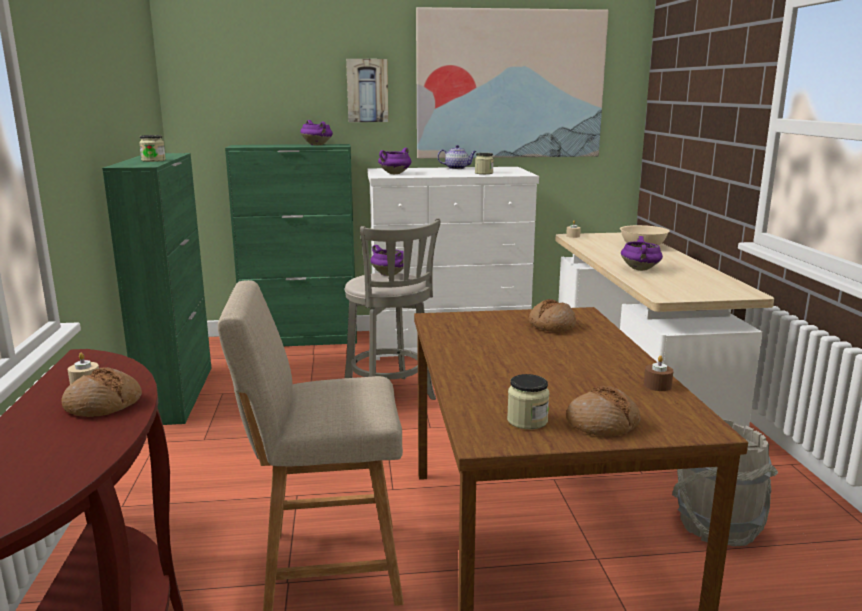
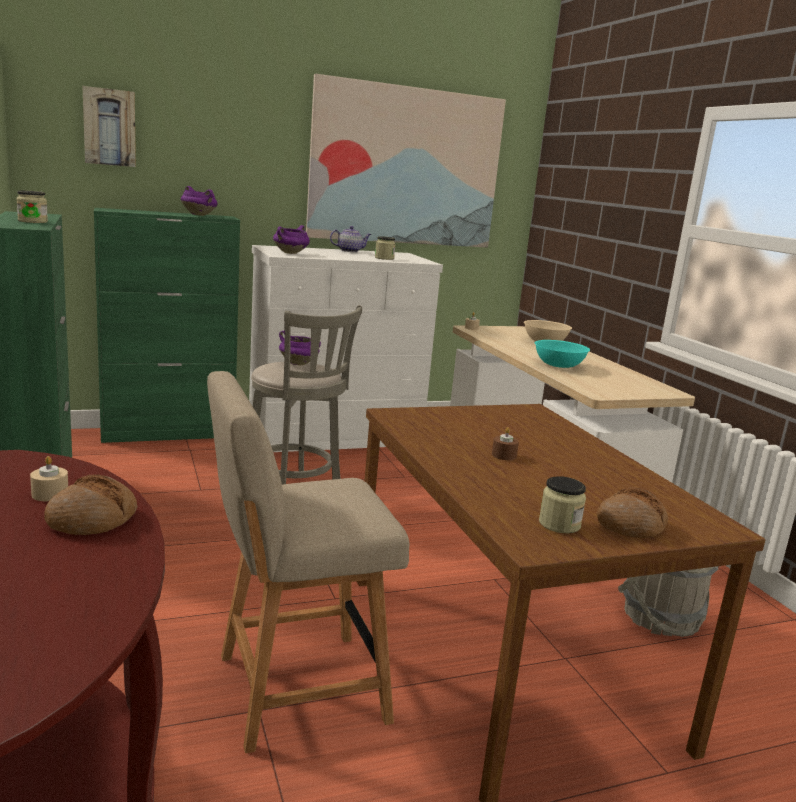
camera: 15 degrees left, 0 degrees up
(367, 90) = (255, 159): picture -> picture (109, 127)
(551, 325) = (513, 423): bread -> none
(640, 269) = (559, 365): purple cooking pot -> turquoise bowl
(657, 385) = (652, 485): brown candle -> brown candle (504, 455)

